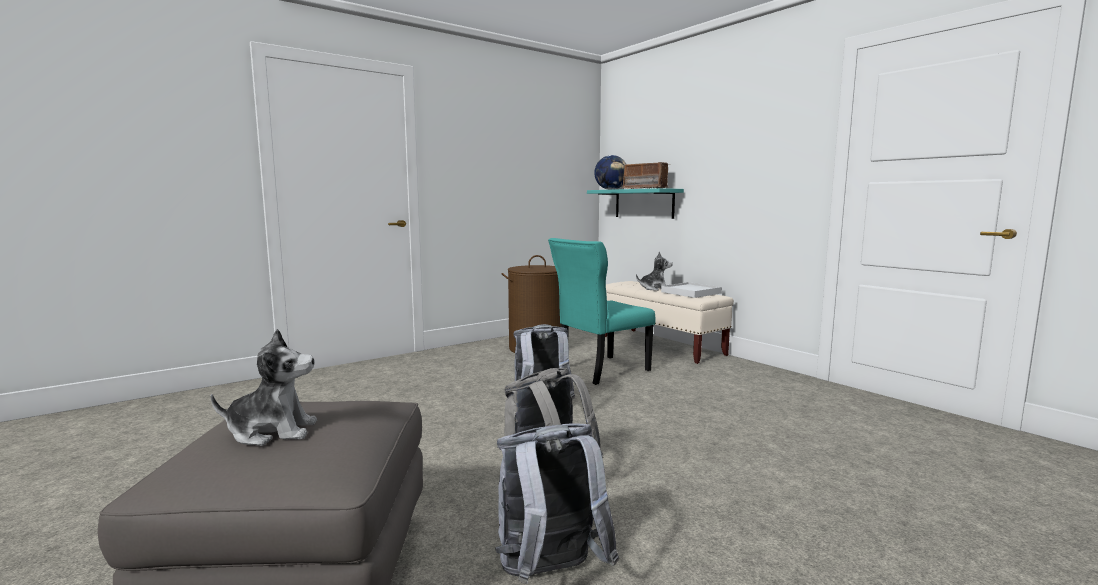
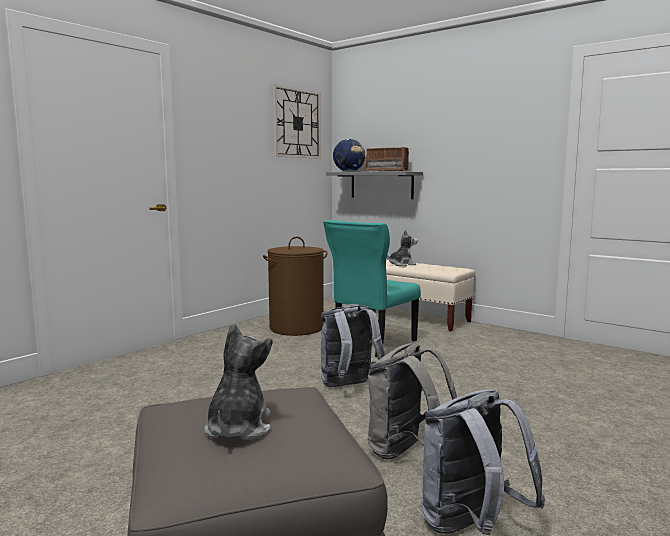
camera: 15 degrees left, 0 degrees up
(272, 432) = (238, 428): plush toy -> plush toy turned 60 degrees counterclockwise
(557, 140) = (297, 123): none -> wall clock
(644, 203) = (381, 185): turquoise shelf -> grey shelf
(690, 292) = (437, 267): white tray -> none

